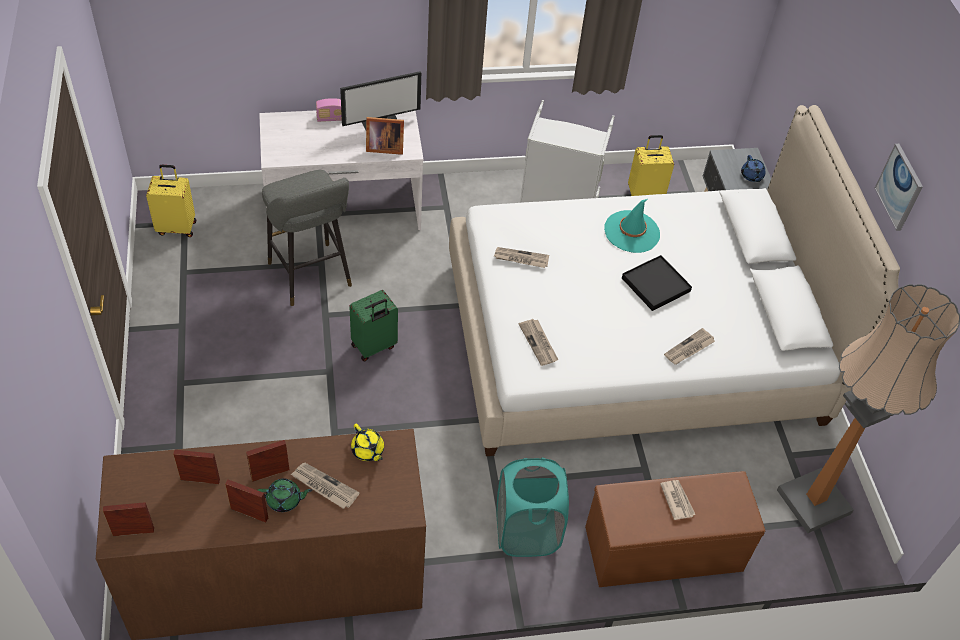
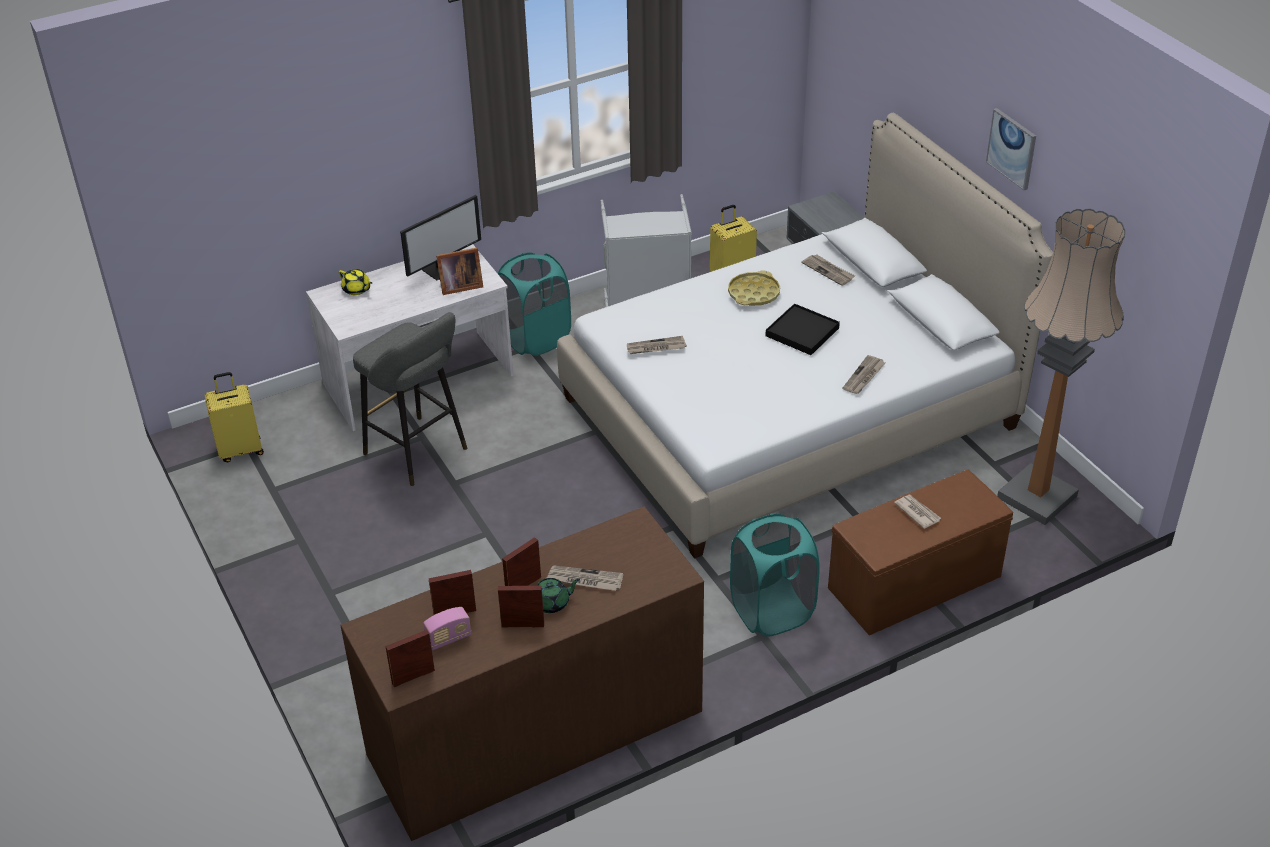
camera: 15 degrees left, 10 degrees down
(331, 118) = (387, 275): radio -> radio (448, 638)
(368, 451) = (610, 537): yellow teapot -> yellow teapot (356, 289)
(374, 347) = (523, 497): green suitcase -> none
(455, 201) = (536, 338): none -> turquoise laundry basket
(539, 343) = (714, 415): newspaper -> newspaper (828, 271)
(632, 232) = (753, 293): turquoise hat -> yellow tray
(751, 176) = (841, 217): blue teapot -> none

